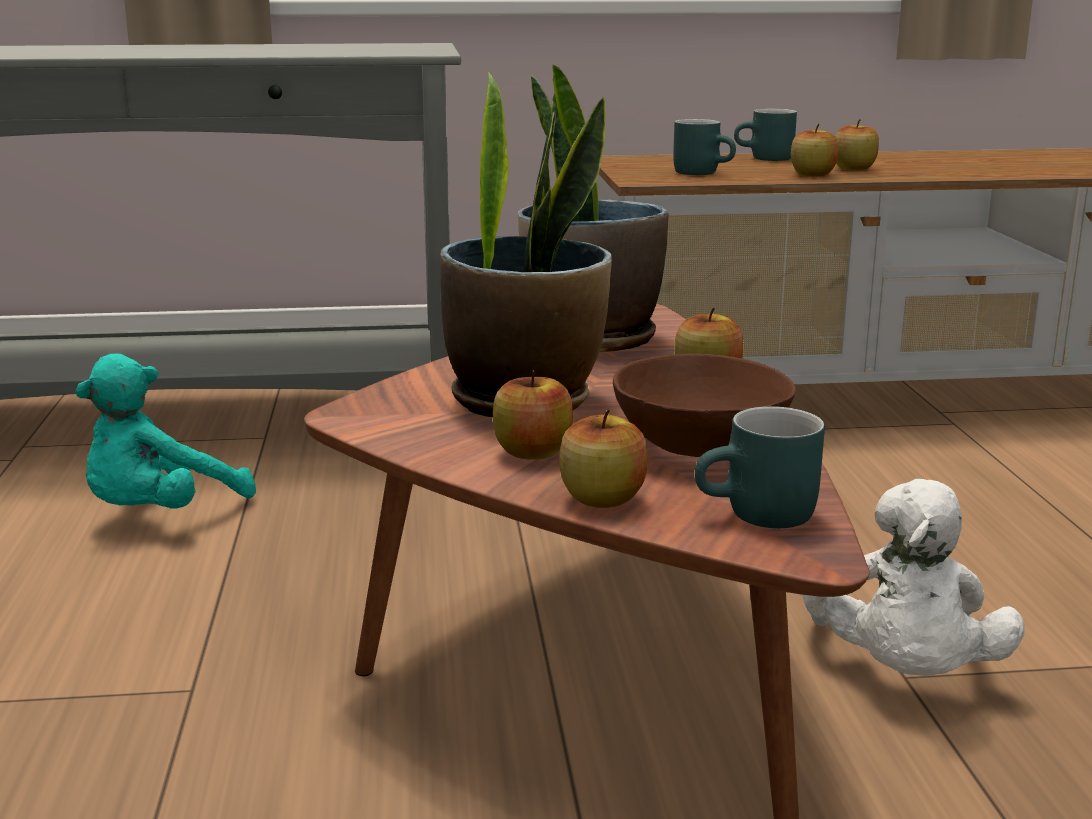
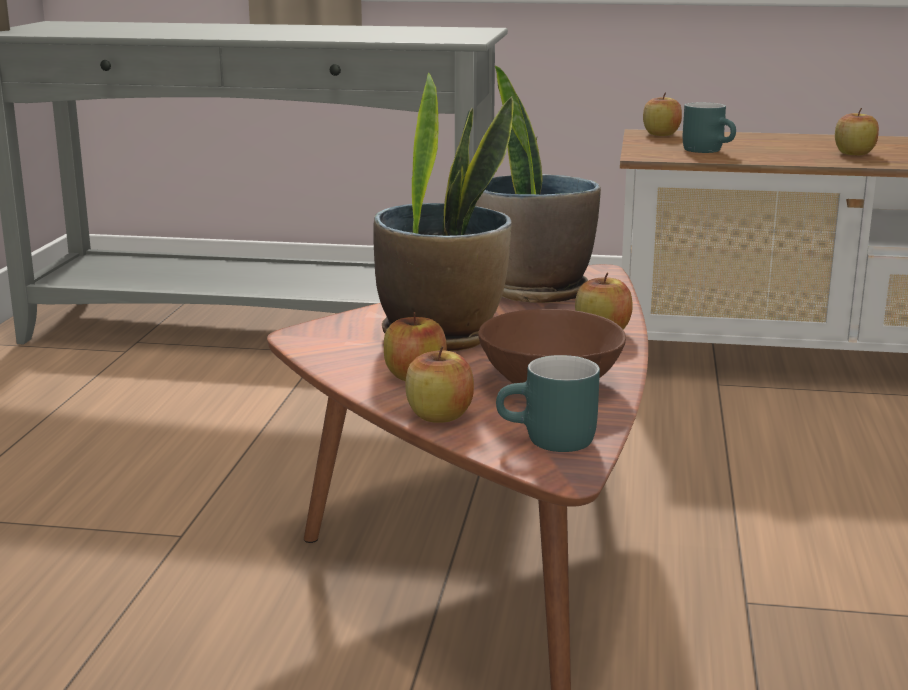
camera: 15 degrees right, 0 degrees up
(160, 514) = (215, 404): turquoise plush toy -> none
(765, 158) = (782, 139): turquoise mug -> none
(812, 175) = (807, 157): apple -> apple (661, 134)
(903, 673) = (746, 599): white plush toy -> none

